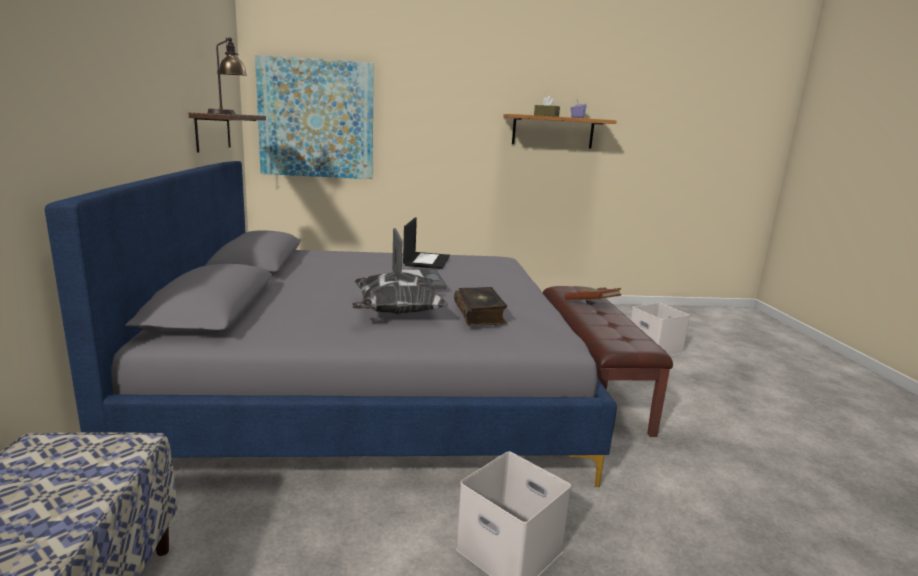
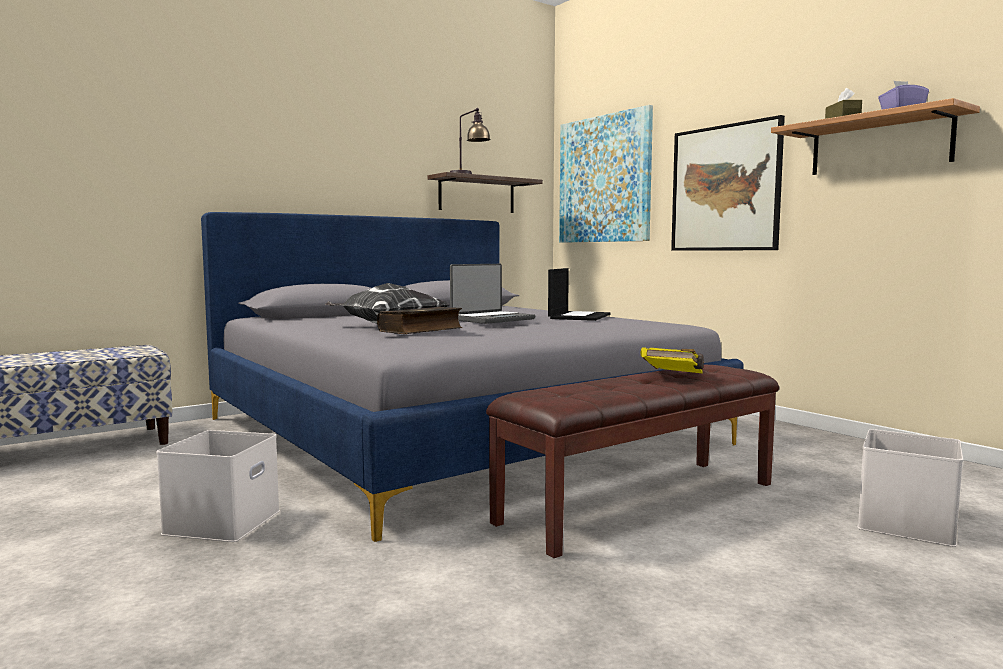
camera: 60 degrees right, 10 degrees down
(426, 260) = (579, 316): laptop -> laptop turned 45 degrees counterclockwise
(445, 144) = (725, 188): none -> picture
(591, 304) = (674, 377): brown book -> yellow book

